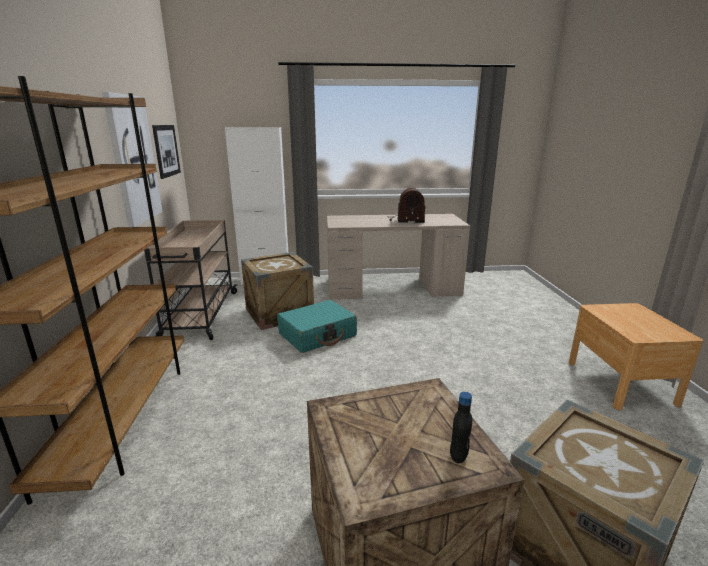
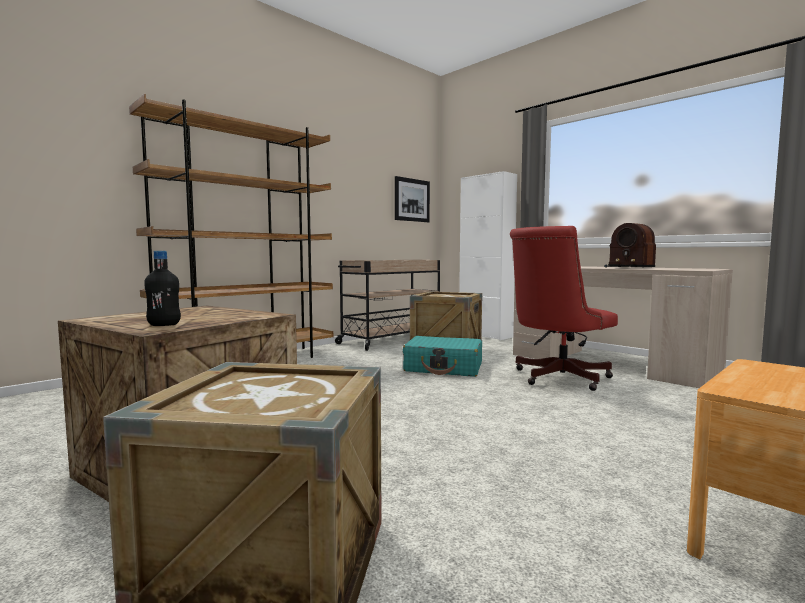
camera: 50 degrees right, 15 degrees down
(132, 160) = (356, 196): picture -> none
(396, 315) = (556, 378): none -> red office chair

